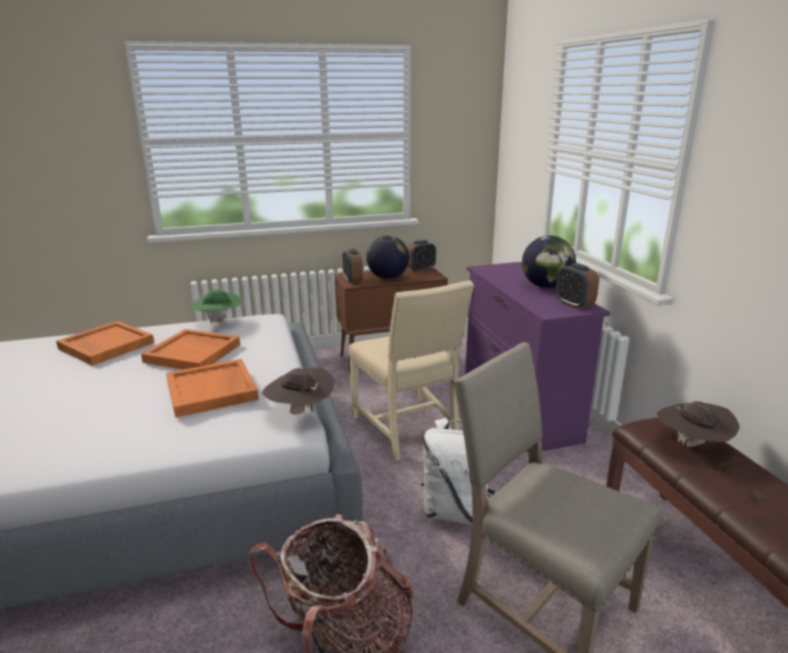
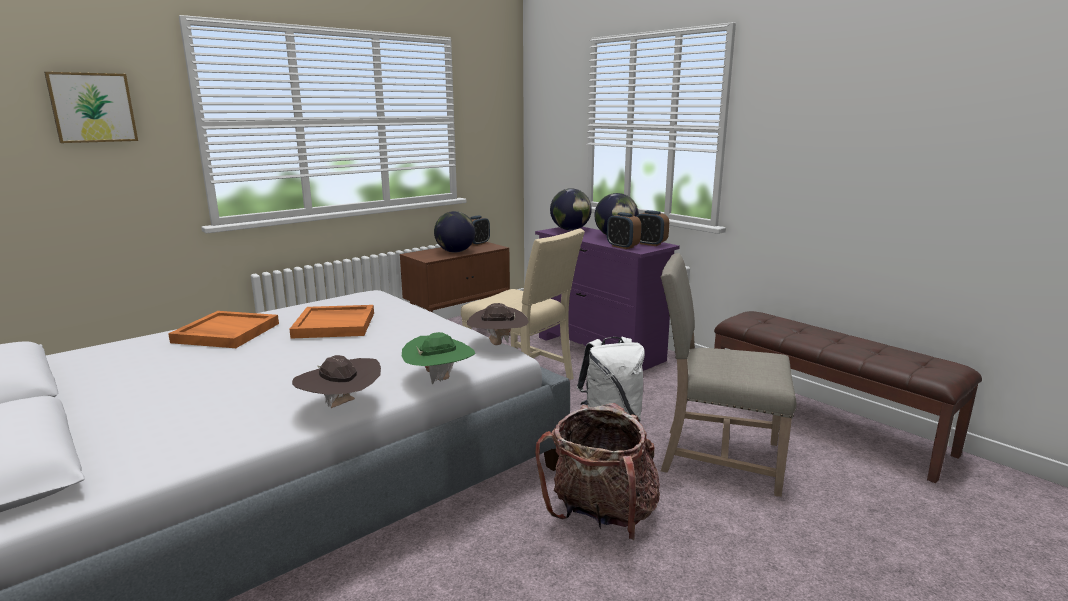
camera: 25 degrees left, 5 degrees down
(52, 129) = (92, 107): none -> picture
(212, 390) = (400, 343): orange tray -> none
(219, 322) = (326, 301): green hat -> green hat (439, 379)
(352, 280) = (425, 256): alarm clock -> alarm clock (622, 247)
(507, 269) = (570, 230): none -> globe
(691, 446) = (774, 324): brown hat -> brown hat (341, 407)

